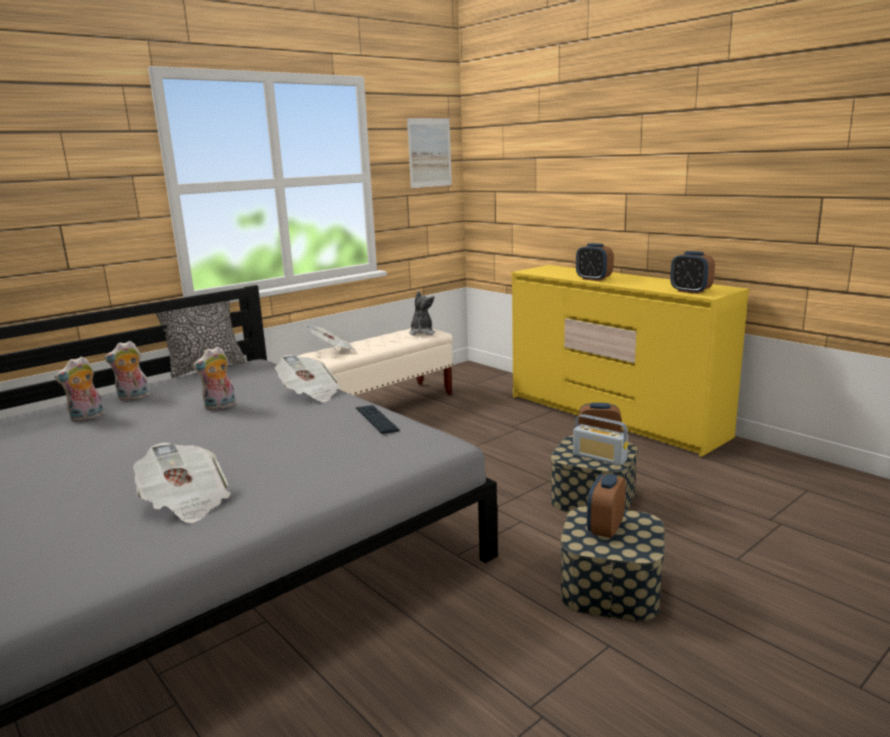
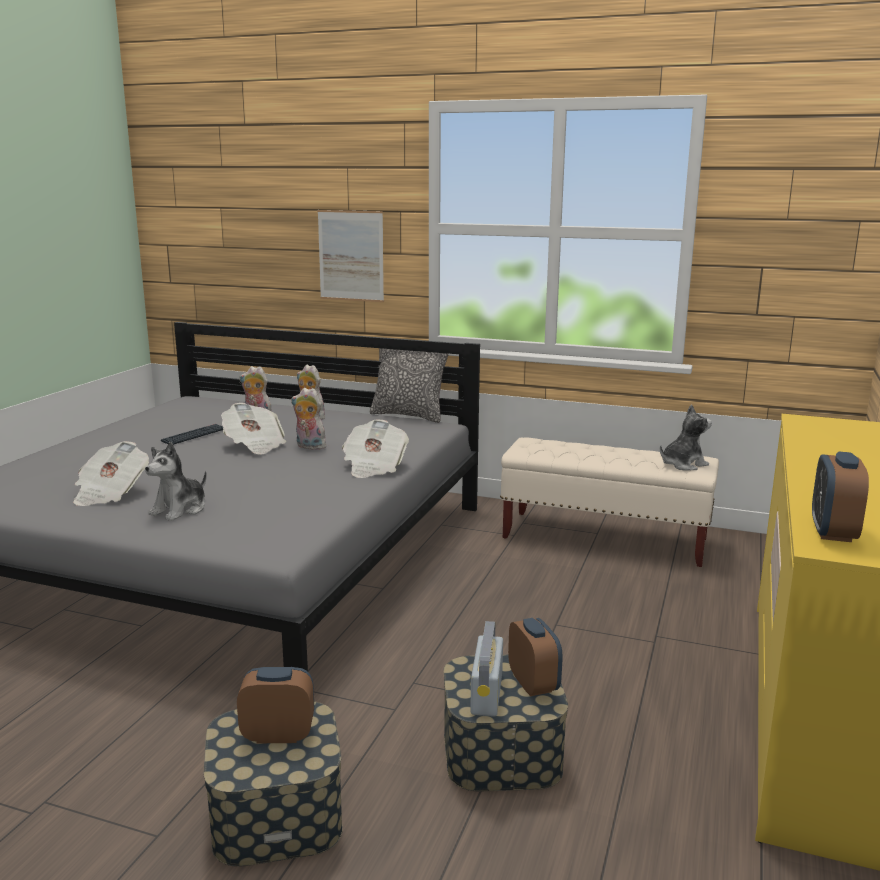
camera: 60 degrees right, 0 degrees up
(290, 473) = (180, 510): none -> plush toy
(332, 350) = (548, 444): newspaper -> newspaper (254, 445)
(376, 420) = (324, 509): keyboard -> keyboard (194, 435)
(429, 152) = (818, 206): picture -> picture (351, 256)
(593, 279) = (815, 460): alarm clock -> none

